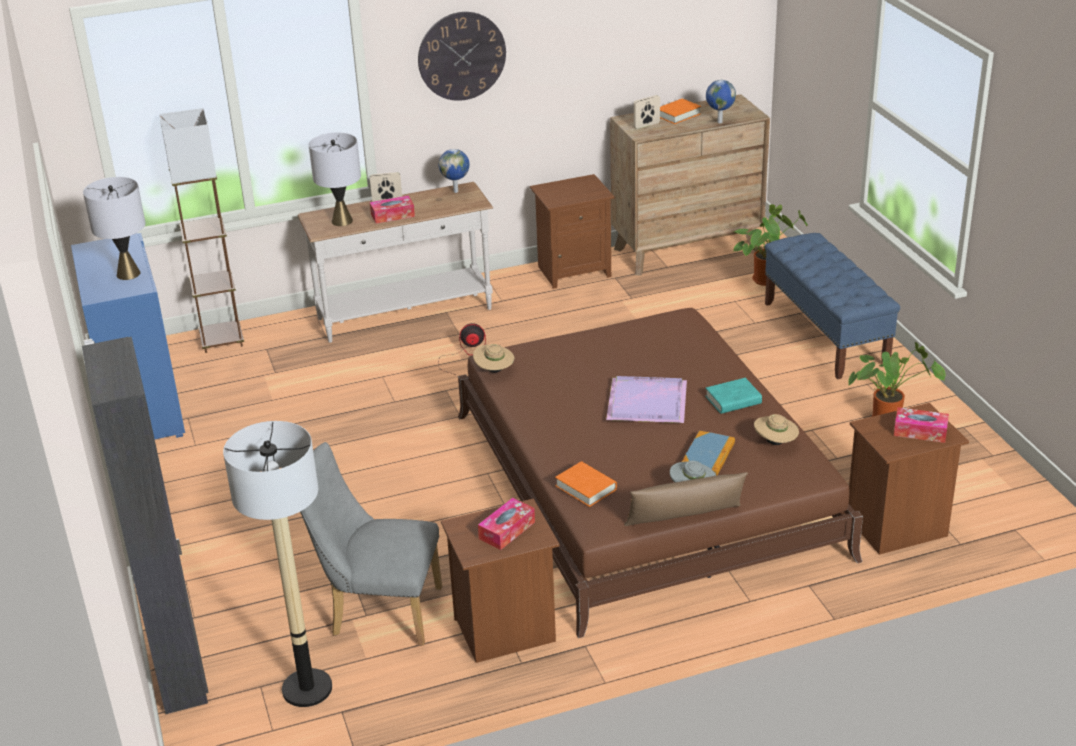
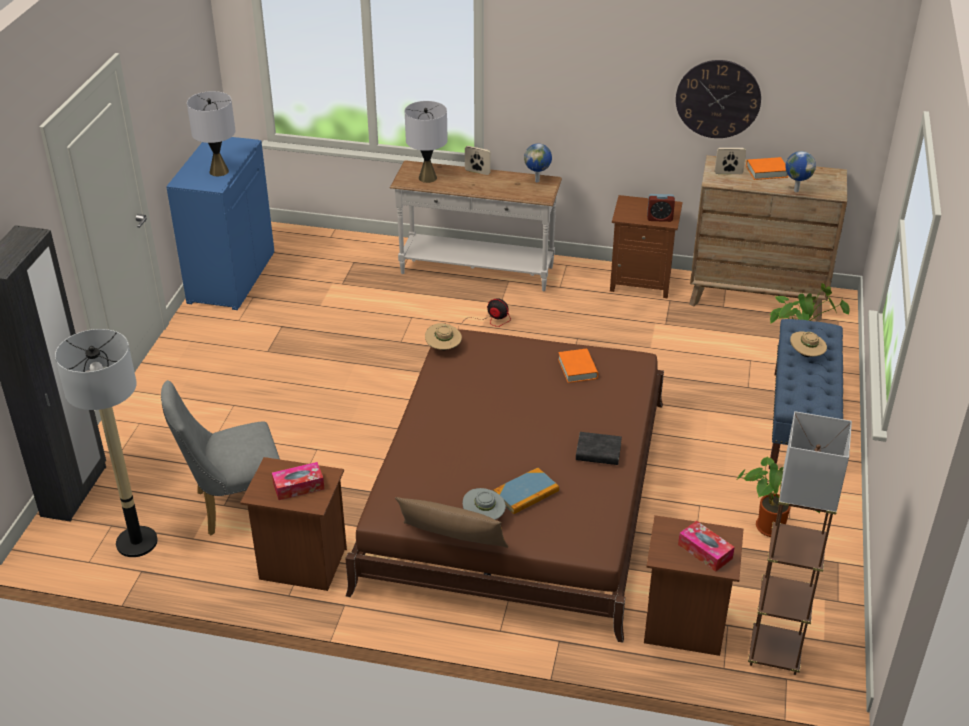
camera: 30 degrees right, 5 degrees up
(222, 340) = (330, 243): brown floor lamp -> brown floor lamp (774, 653)
(378, 611) = (234, 506): grey chair -> grey chair turned 60 degrees counterclockwise
(392, 215) = (468, 186): tissue box -> none
(461, 56) = (571, 64): wall clock -> wall clock (718, 99)
(586, 488) = (406, 477): orange book -> orange book (577, 369)
(589, 193) = (659, 218): none -> alarm clock
(645, 401) = (527, 423): purple tray -> none
(733, 400) = (598, 452): turquoise book -> black book
(775, 443) = (594, 505): beige hat -> beige hat (806, 355)

